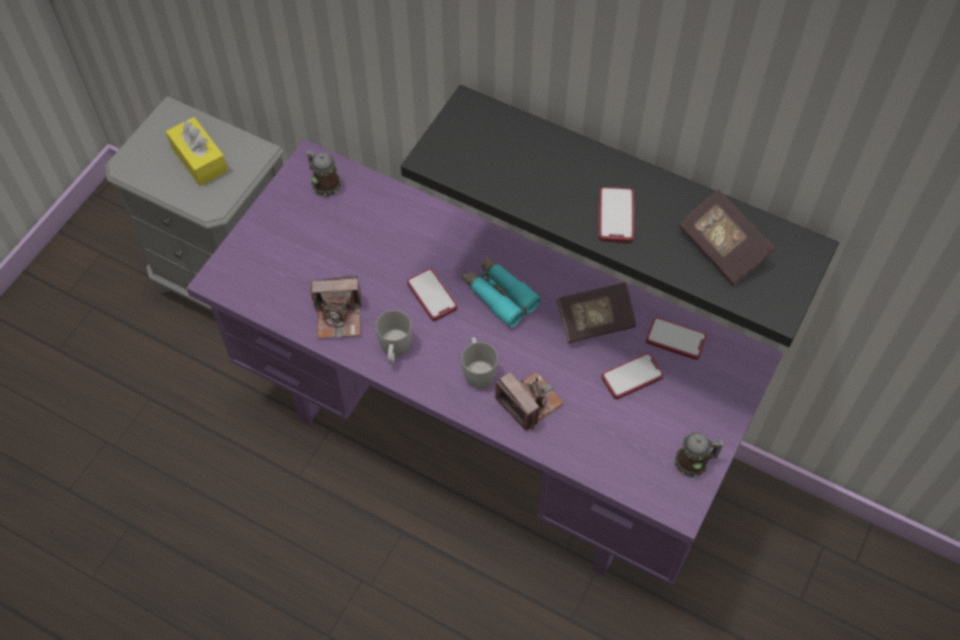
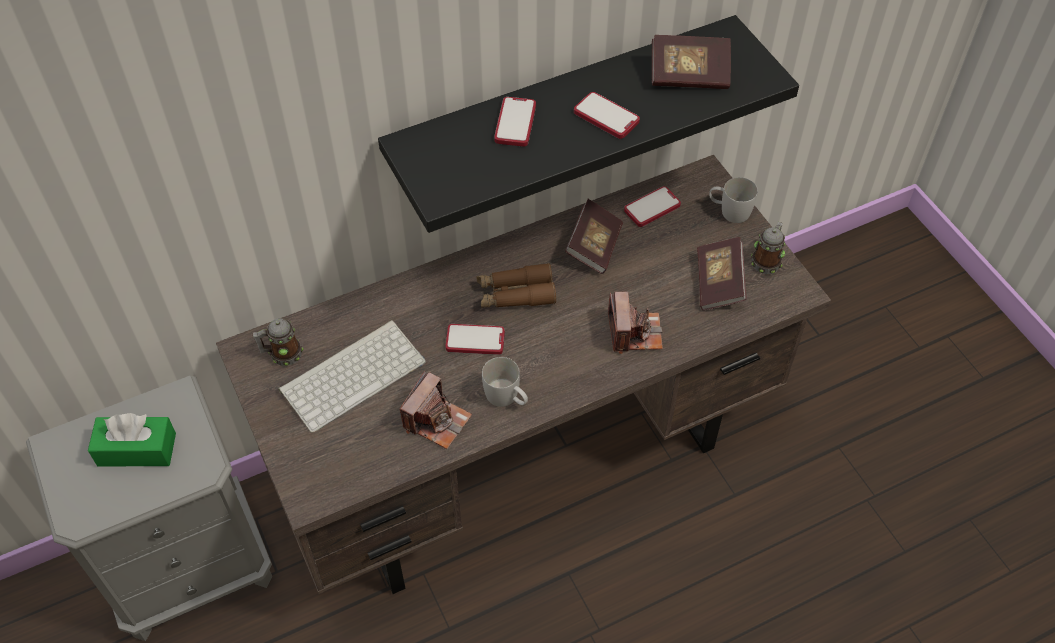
camera: 55 degrees left, 5 degrees down
(199, 159) = (137, 449): yellow tissue box -> green tissue box
(340, 237) = (353, 373): none -> keyboard
(478, 369) = (575, 349): white mug -> white mug (729, 211)
(483, 438) = (528, 458): purple desk -> brown desk
(499, 295) = (515, 294): turquoise binoculars -> brown binoculars
(529, 402) = (634, 332): camera -> camera turned 90 degrees clockwise
(632, 377) = (663, 254): phone -> phone (515, 123)
(635, 437) = (719, 283): none -> book

